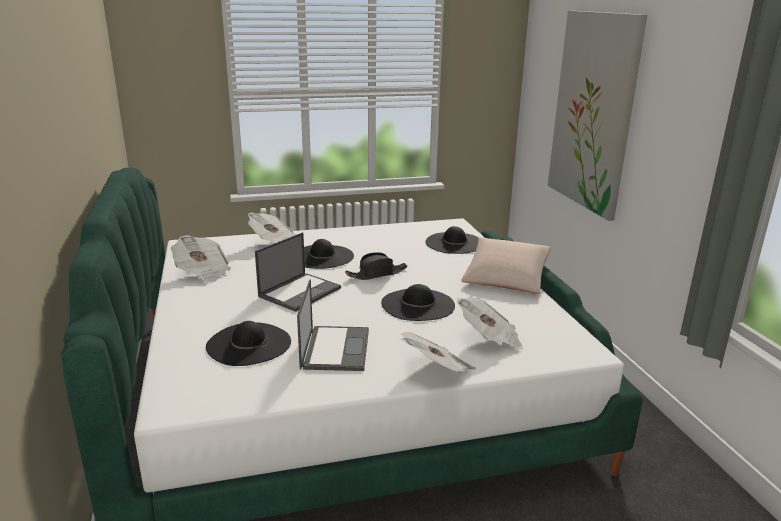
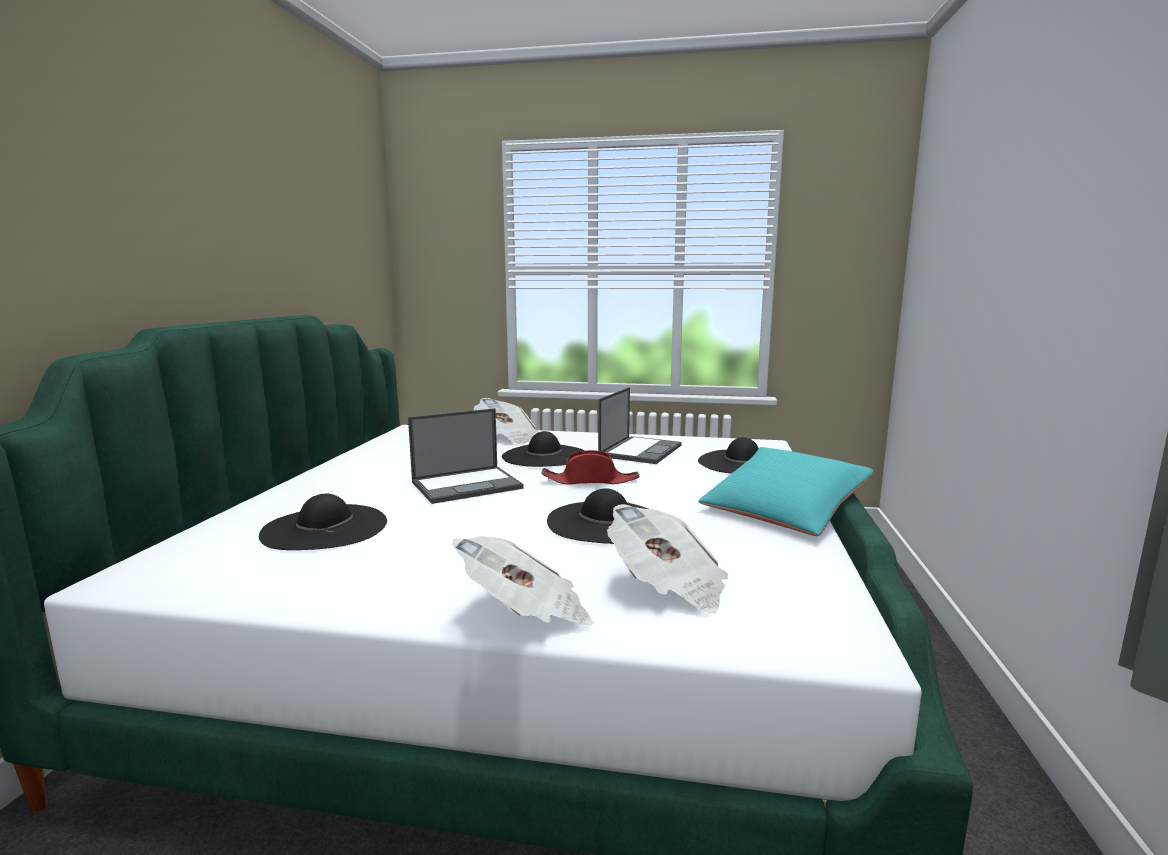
camera: 25 degrees right, 10 degrees down
(202, 273) = (389, 453): newspaper -> none
(335, 348) = (420, 552): laptop -> laptop (640, 450)
(377, 274) = (591, 481): black hat -> red hat
(505, 278) = (783, 511): beige pillow -> turquoise pillow
(593, 112) = (988, 264): picture -> none

